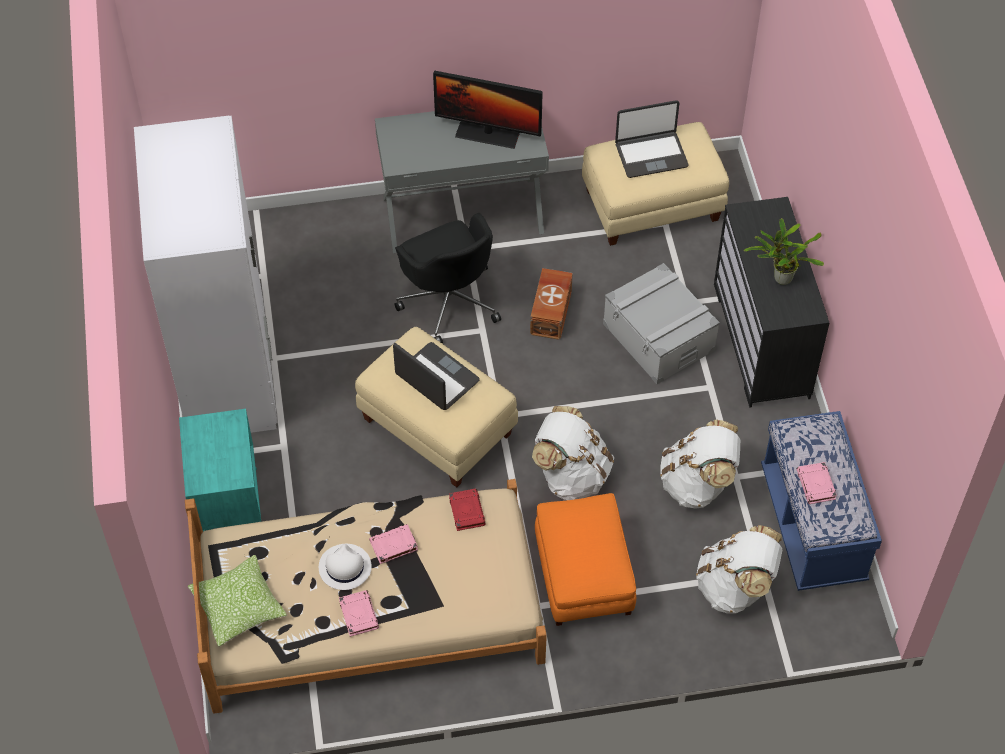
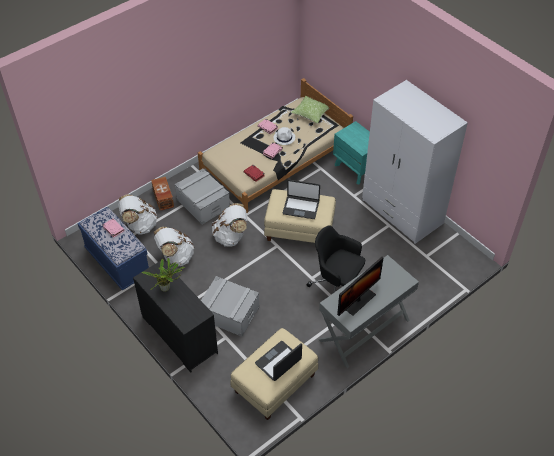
camera: 150 degrees right, 5 degrees down
(488, 133) = (358, 300): monitor -> monitor turned 150 degrees clockwise
(552, 312) = (286, 301): brown storage box -> brown storage box (163, 198)
(582, 575) = (203, 203): orange ottoman -> grey storage box

